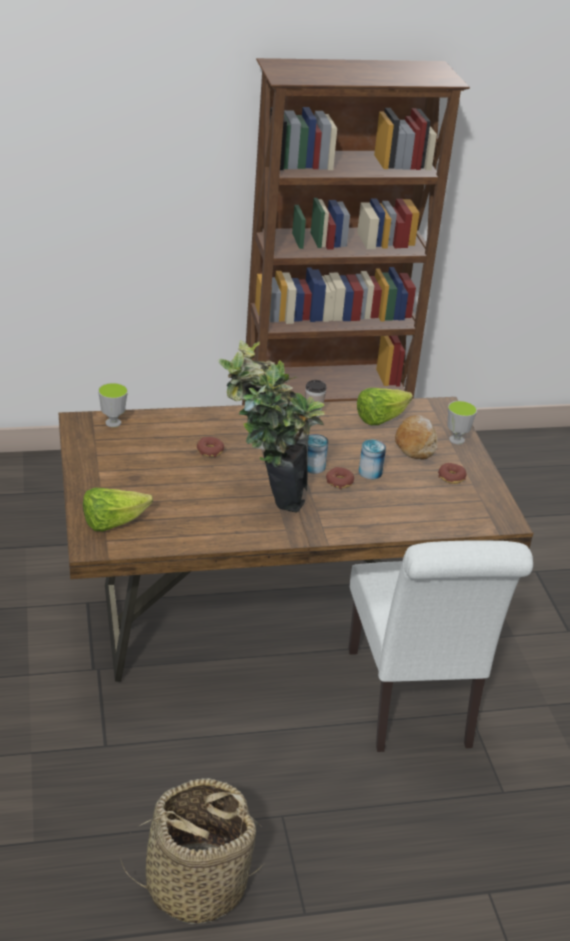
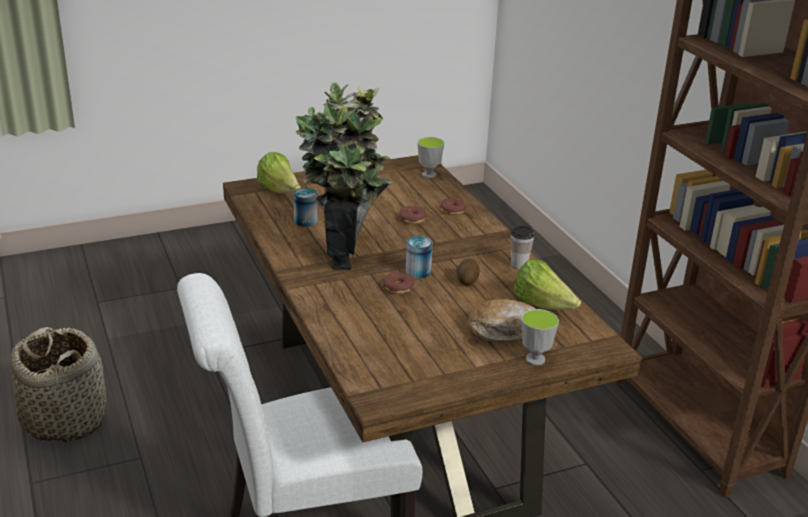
camera: 80 degrees right, 5 degrees down
(333, 445) = (467, 280): none -> potato
(370, 472) = (427, 304): can -> can (305, 221)
(451, 477) = (449, 358): donut -> donut (453, 210)

